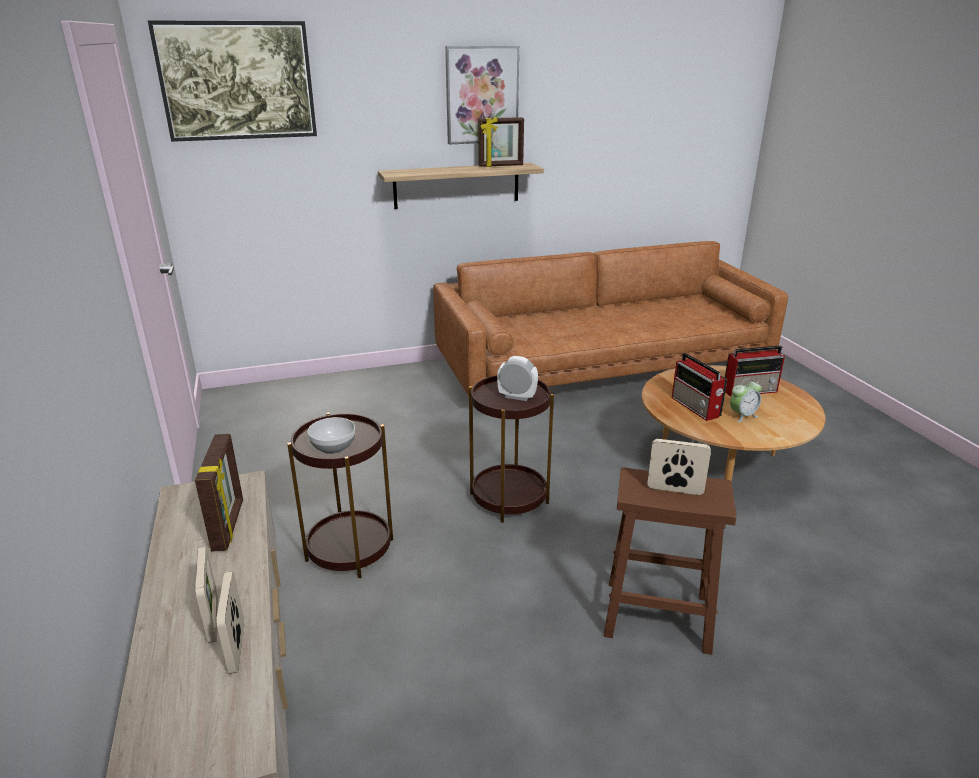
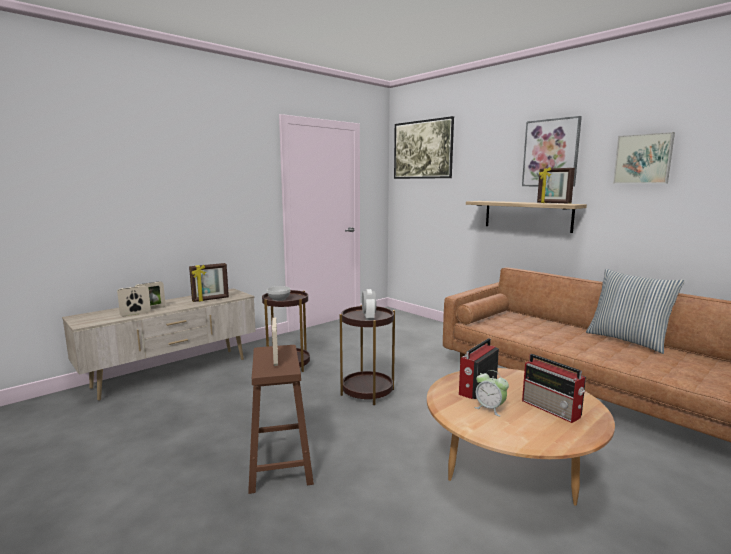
camera: 65 degrees right, 15 degrees down
(585, 105) = (643, 159): none -> picture
(615, 306) = (628, 340): none -> pillow

